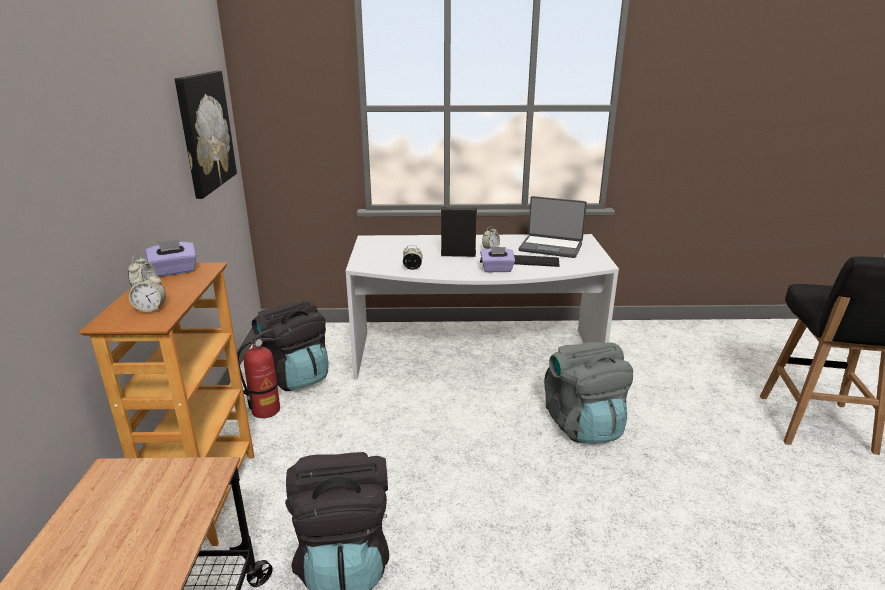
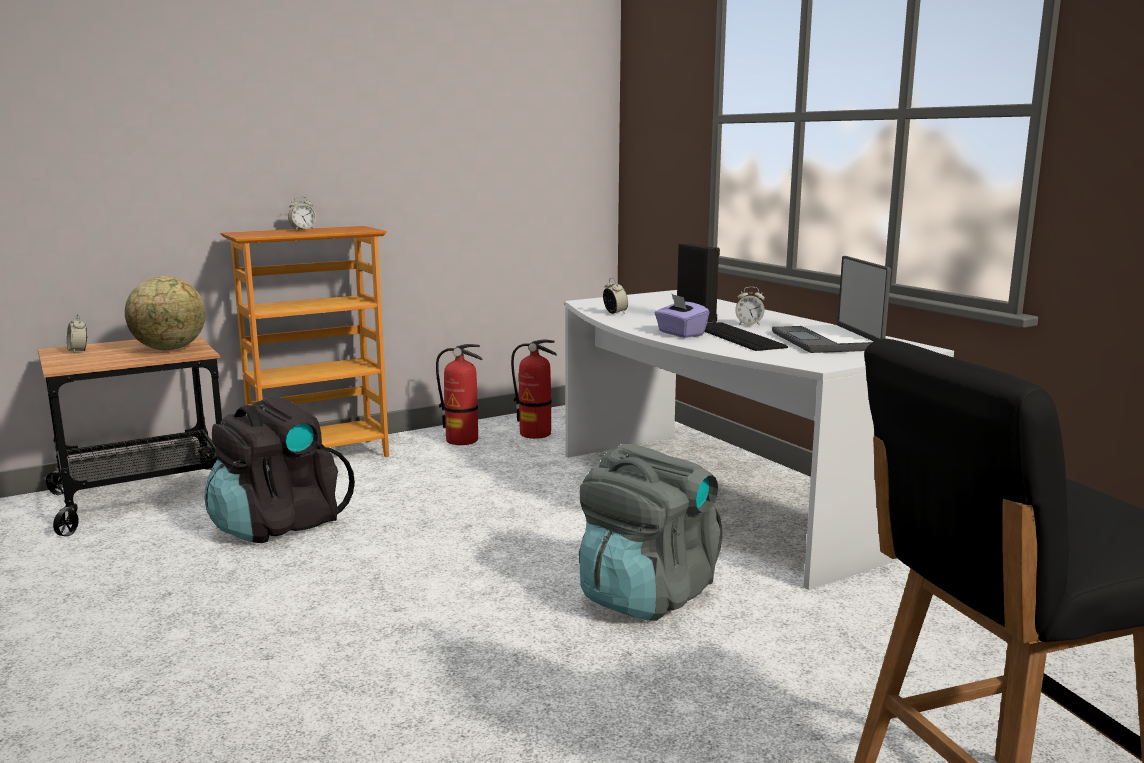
camera: 60 degrees right, 10 degrees down
(151, 309) = (269, 233): alarm clock -> alarm clock (78, 351)
(164, 488) = (170, 349): none -> globe
(174, 271) = (349, 228): purple tissue box -> none
(205, 131) = (529, 132): picture -> none
(296, 376) = (535, 434): black backpack -> fire extinguisher

